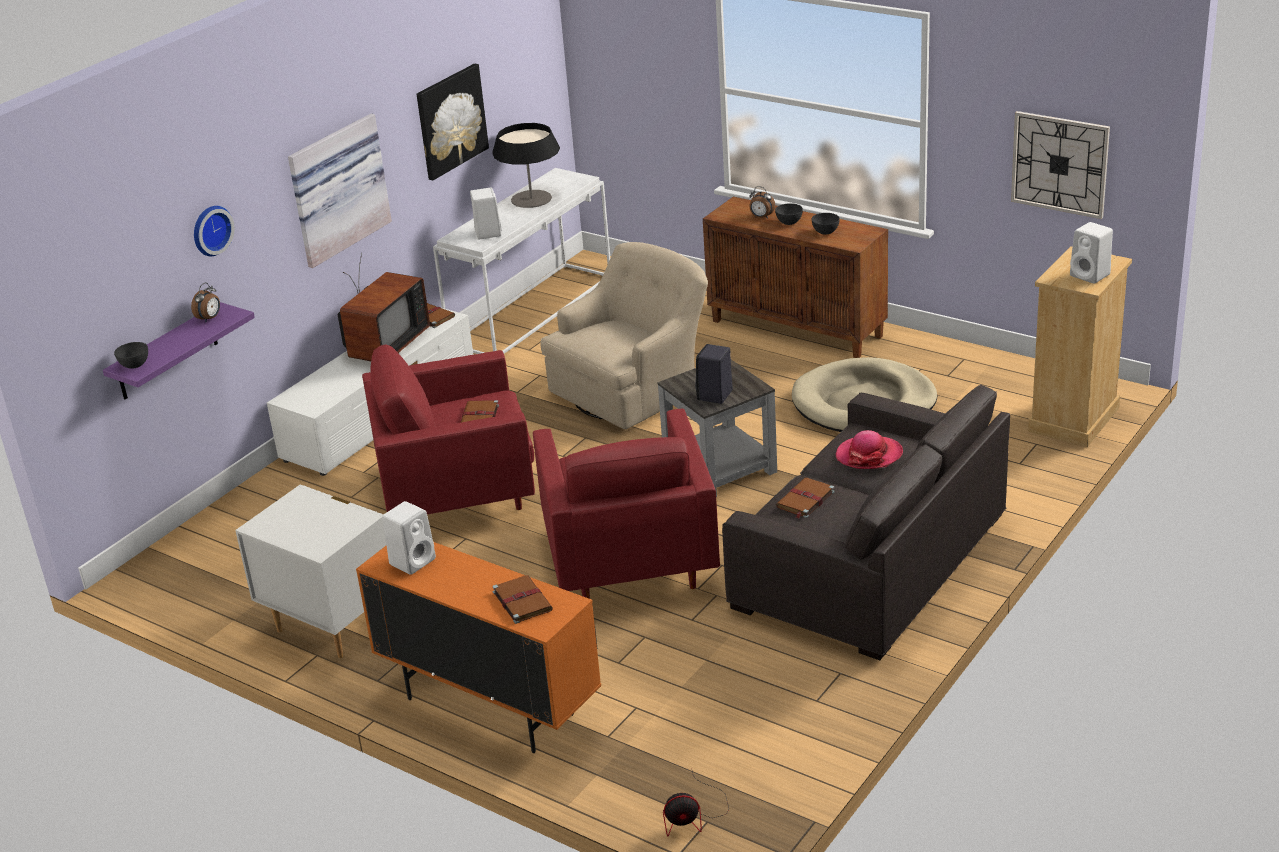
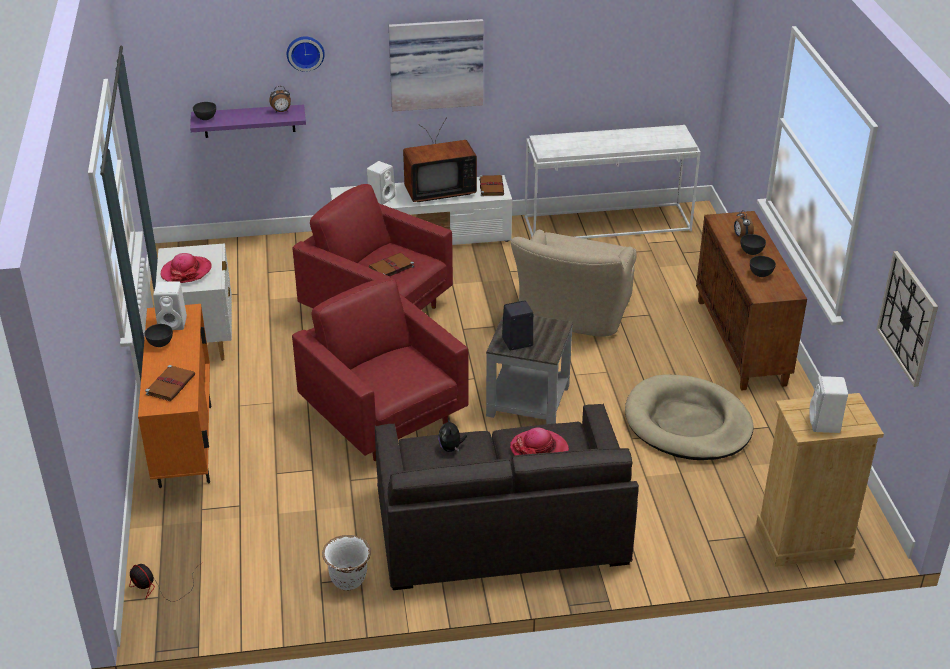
camera: 45 degrees right, 5 degrees up
(312, 527) = (186, 272): none -> hat
(437, 582) = (160, 343): none -> grey bowl
(451, 121) = (574, 51): picture -> none
(487, 232) = (564, 147): white speaker -> white speaker (382, 197)
(531, 199) = (629, 138): table lamp -> none
(628, 559) = (385, 418): red armchair -> red armchair turned 105 degrees clockwise
(633, 389) = (572, 314): beige armchair -> beige armchair turned 105 degrees clockwise
(805, 500) = (451, 448): brown book -> plush toy
(833, 681) = (348, 580): none -> white planter

